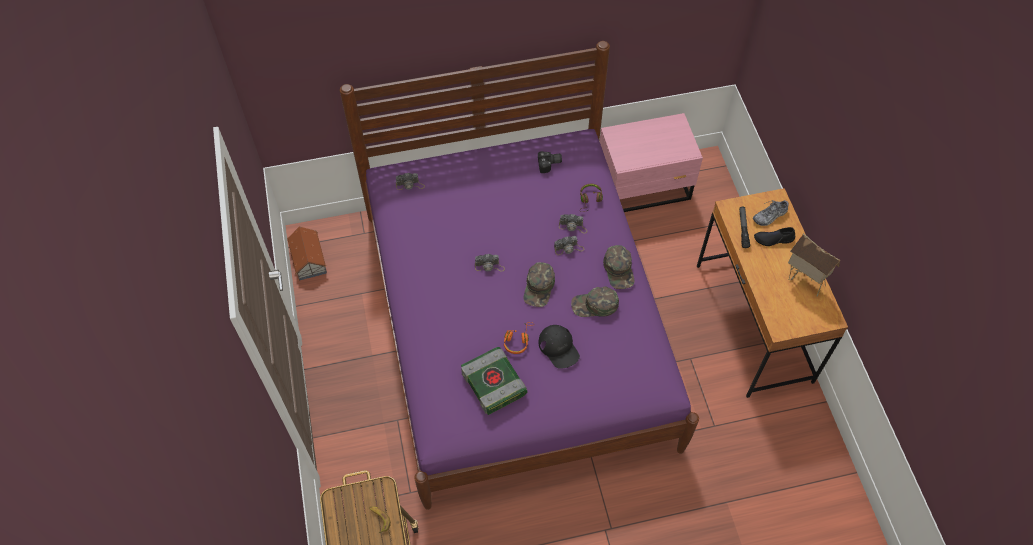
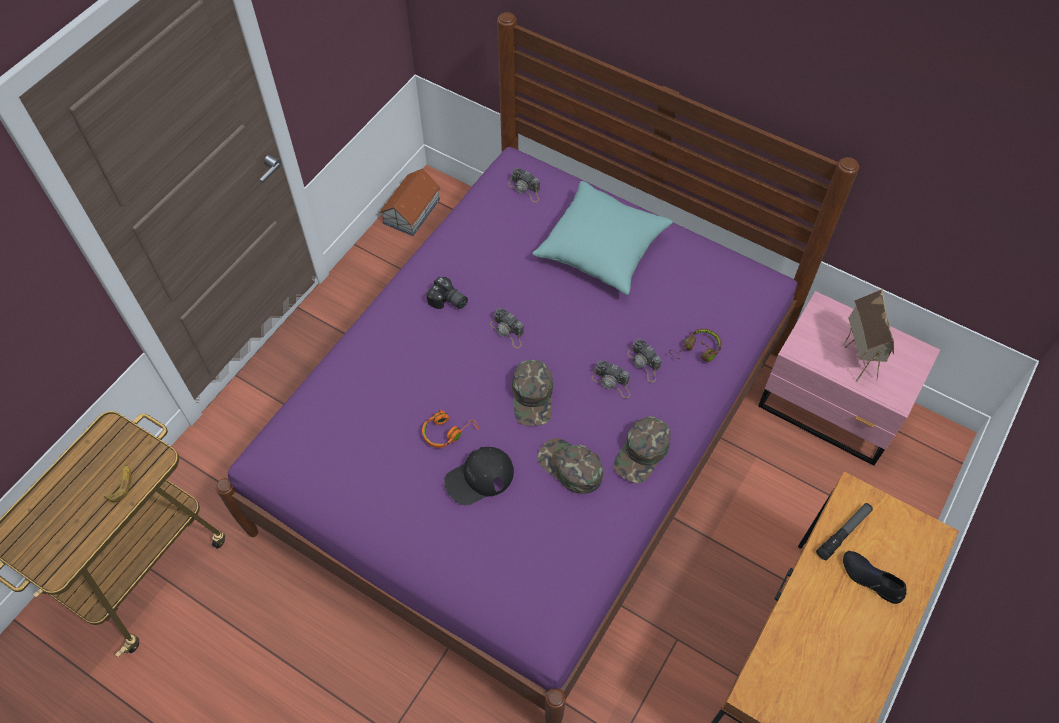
camera: 45 degrees right, 0 degrees up
(487, 185) = (602, 248): none -> turquoise pillow
(495, 384) = (374, 455): book -> none
(539, 287) = (533, 397): green cap -> green cap turned 60 degrees counterclockwise
(549, 164) = (694, 279): camera -> camera (448, 302)
(559, 348) = (479, 478): black cap -> black cap turned 45 degrees clockwise
(770, 216) = (898, 548): shoe -> none
(803, 281) = (853, 665): toy house -> toy house (857, 358)

